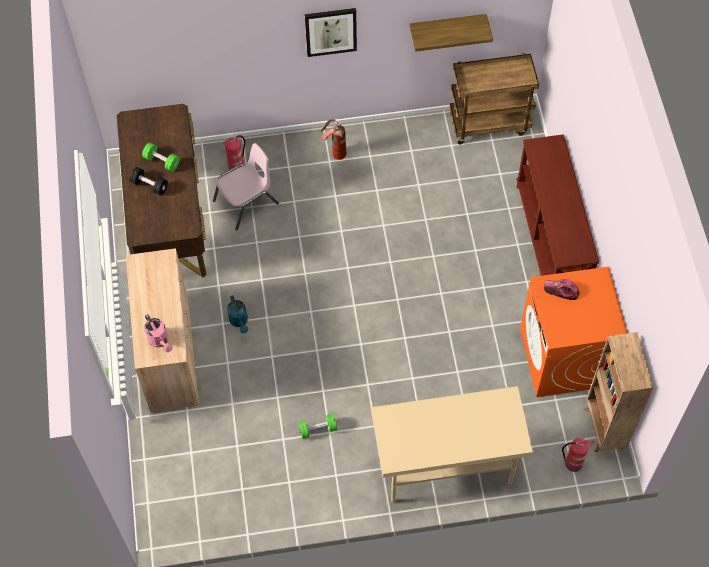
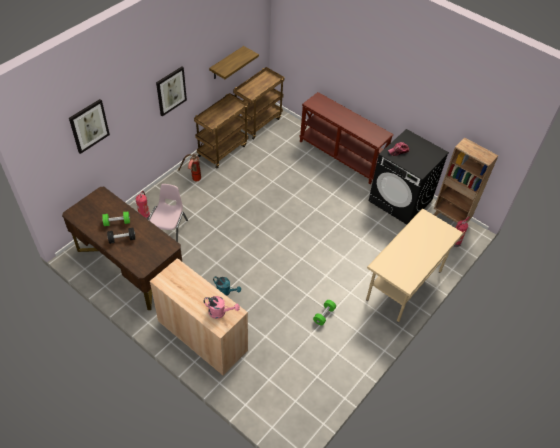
camera: 45 degrees left, 10 degrees down
(182, 31) = (89, 126): none -> picture
(406, 135) = (222, 150): none -> brown cart
(564, 358) = (400, 200): orange washing machine -> black washing machine

